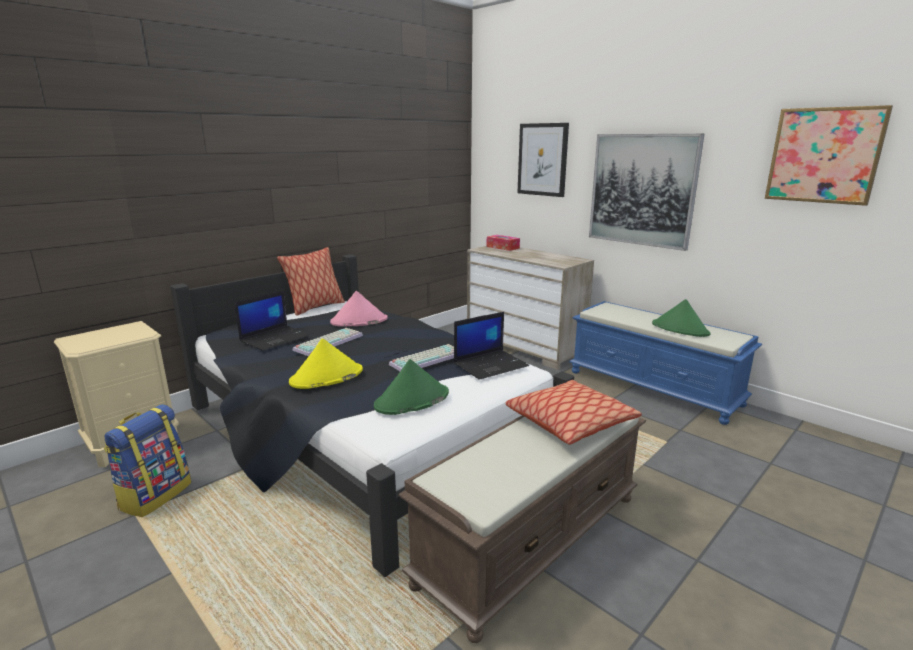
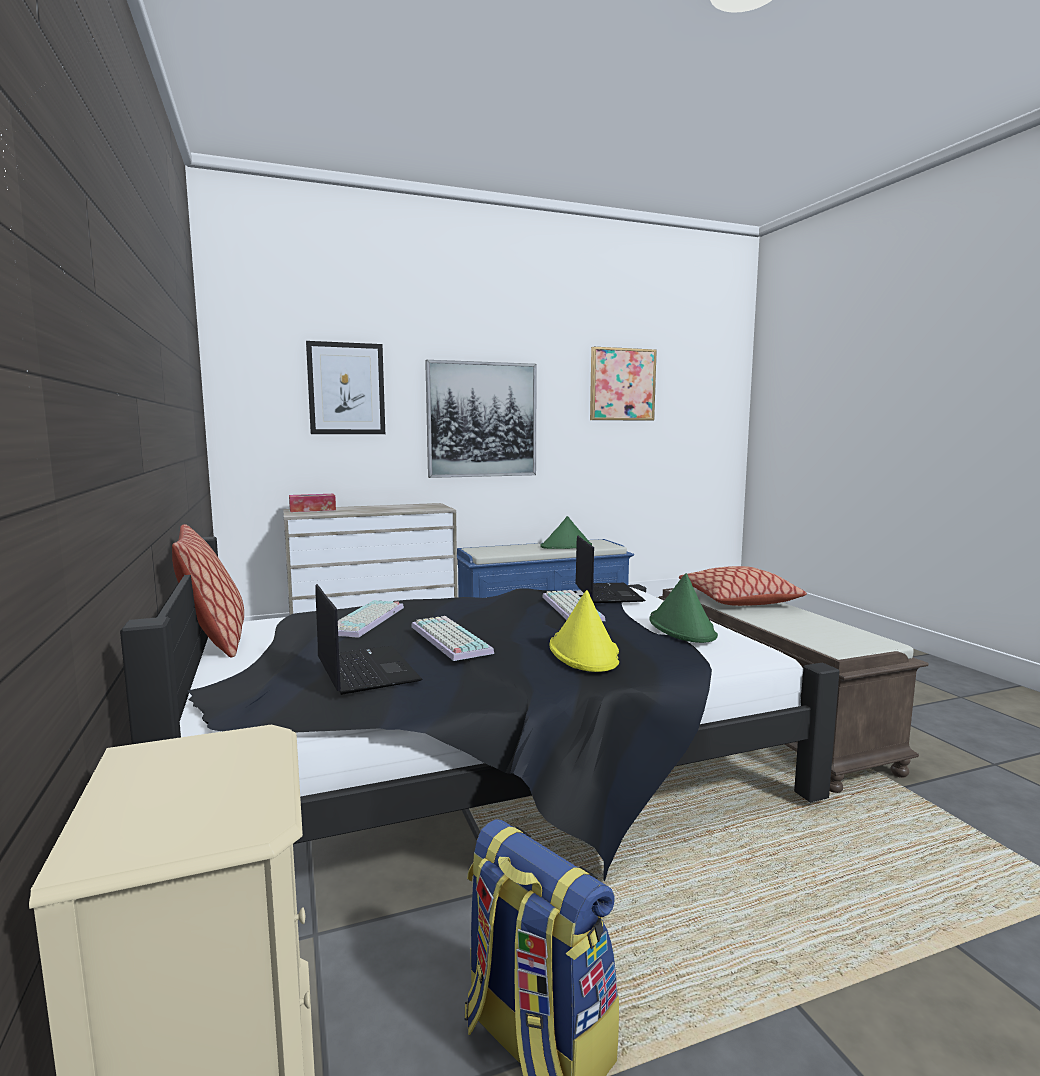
camera: 65 degrees left, 10 degrees down
(359, 321) = (367, 620): pink hat -> keyboard

